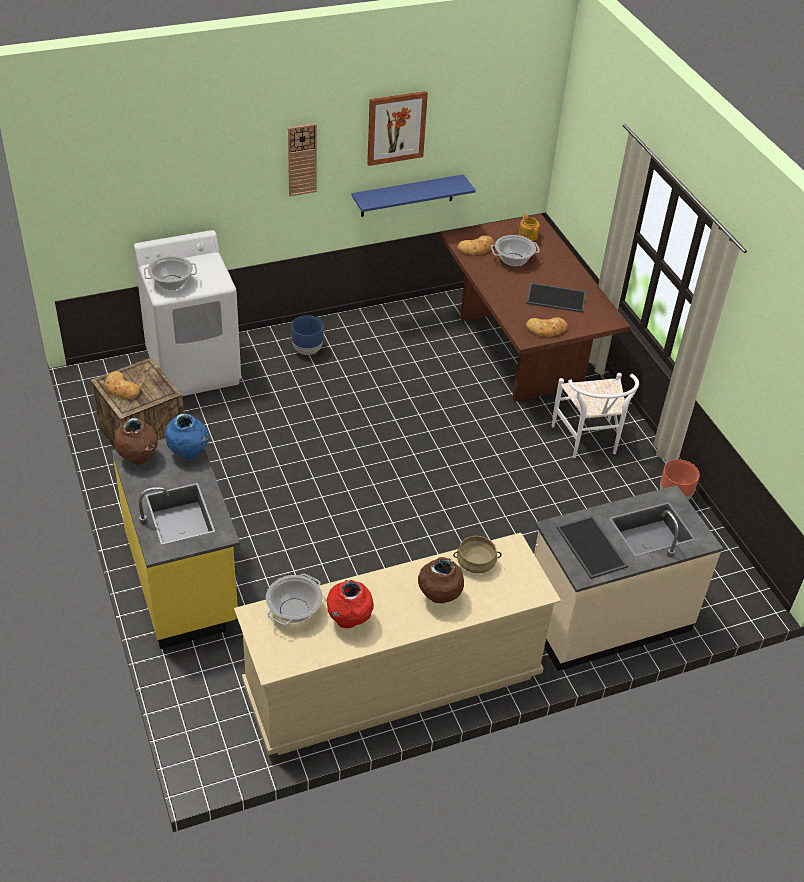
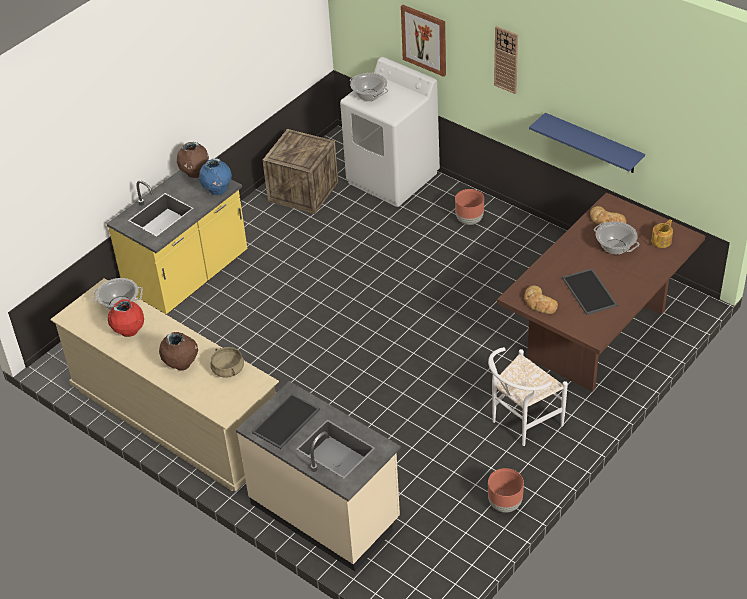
camera: 65 degrees right, 0 degrees up
(121, 389) = (290, 145): bread -> none
(307, 350) = (469, 220): blue planter -> brown planter
(396, 127) = (584, 75): picture -> picture (424, 40)

